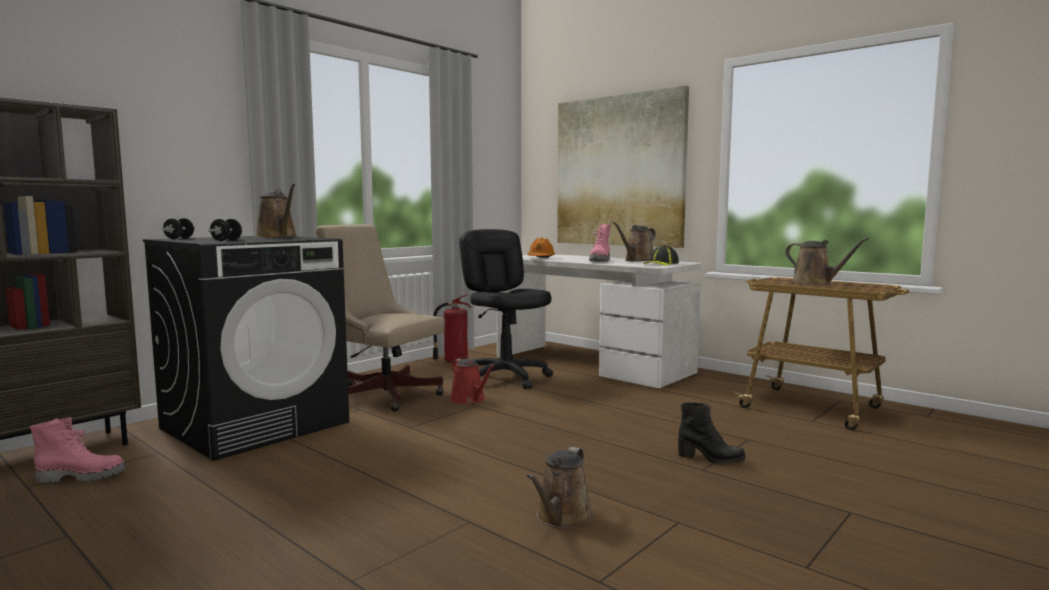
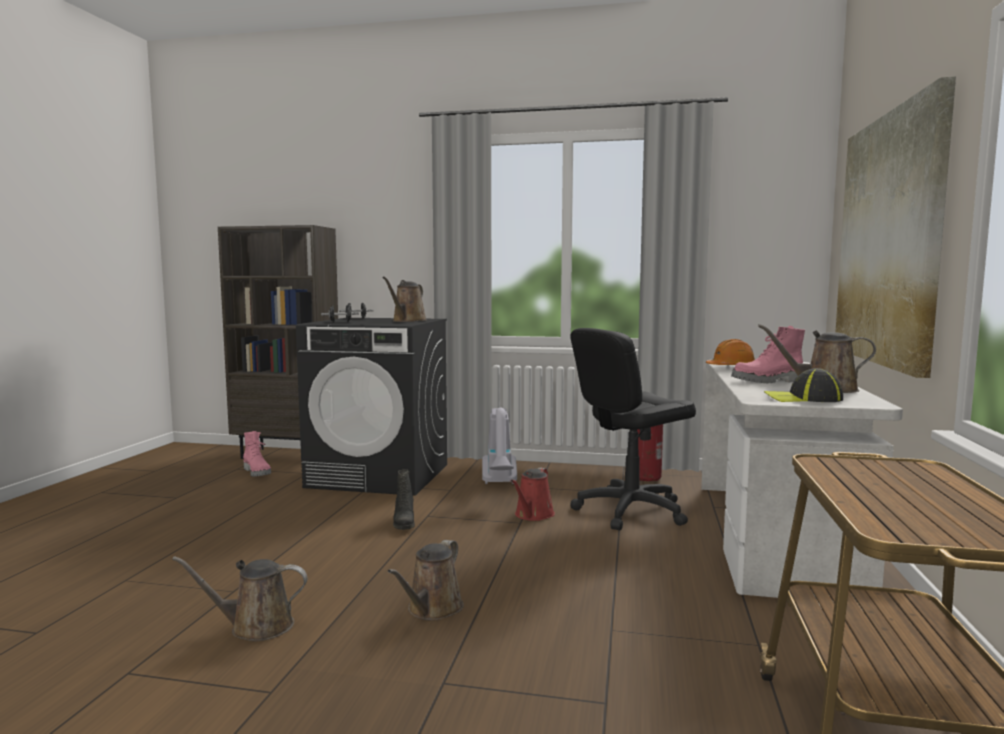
camera: 60 degrees right, 0 degrees up
(381, 394) = (500, 484): beige office chair -> vacuum cleaner
(506, 378) = (630, 511): black office chair -> black office chair turned 150 degrees counterclockwise
(710, 459) = (487, 683): black boot -> black boot (403, 523)
(815, 284) = (907, 490): brown watering can -> brown watering can (432, 610)

